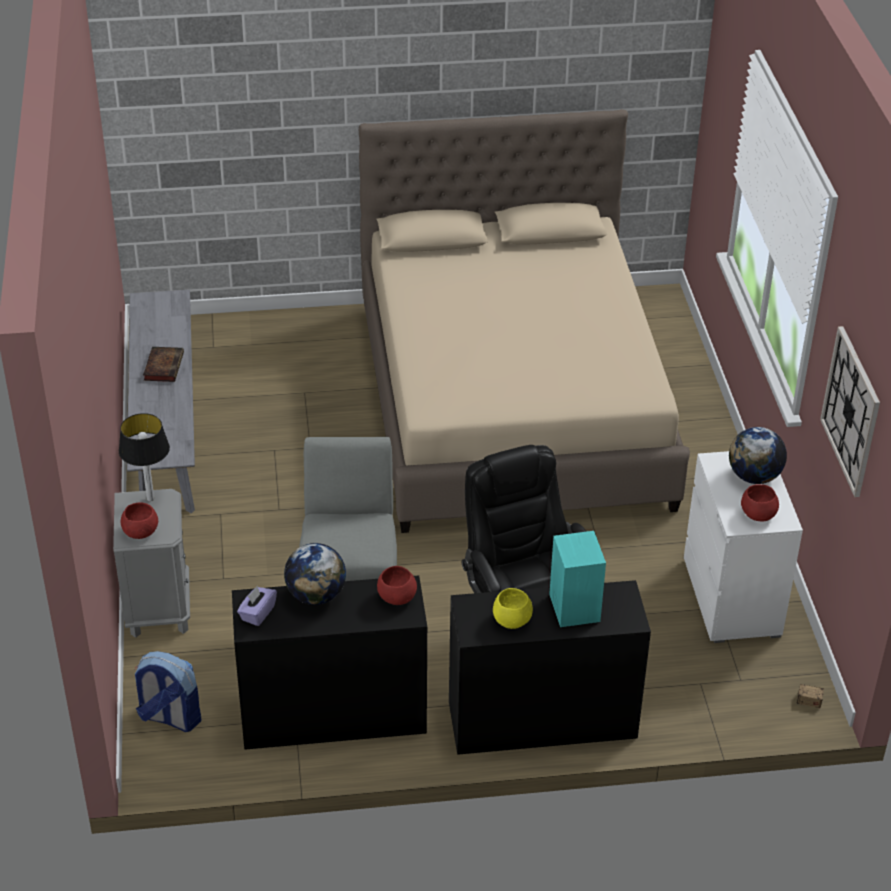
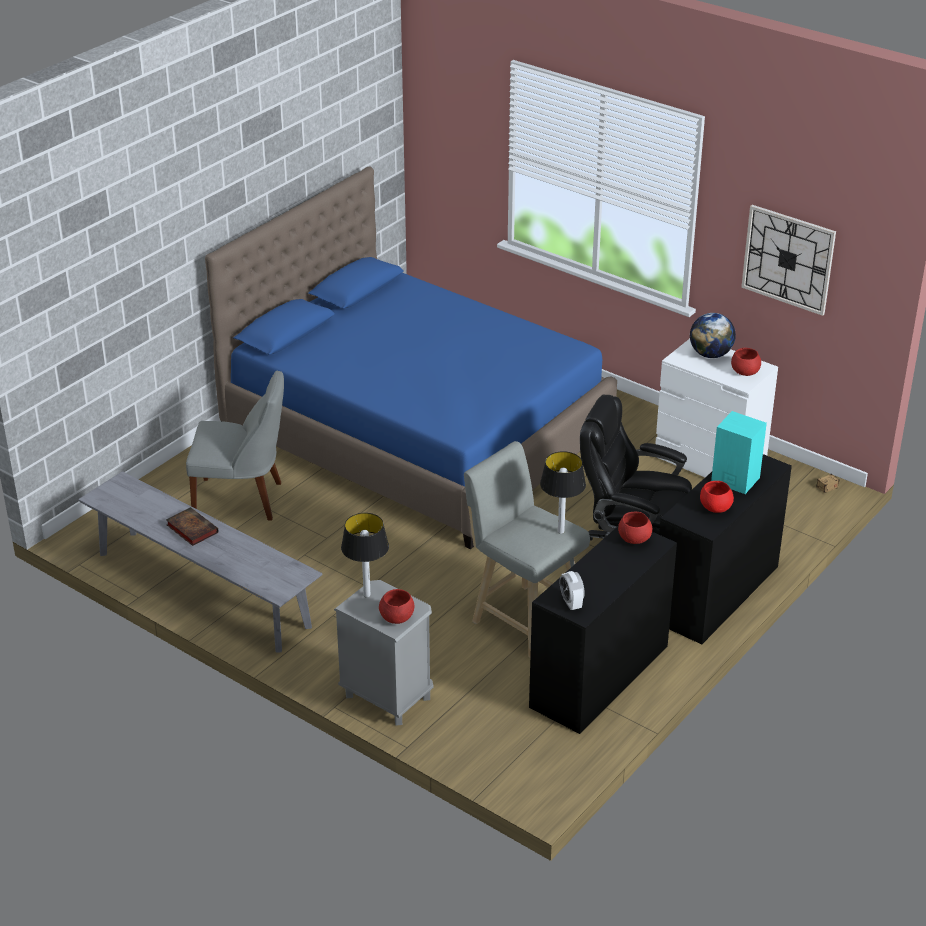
camera: 45 degrees left, 5 degrees down
(169, 717) = (504, 752): backpack -> none
(257, 613) = (571, 603): purple tissue box -> alarm clock
(297, 375) = (242, 500): none -> grey chair
(316, 595) = (587, 569): globe -> none
(366, 551) = (561, 532): none -> table lamp
(512, 403) = (417, 433): beige bed -> blue bed
(512, 620) = (715, 508): yellow bowl -> red bowl

